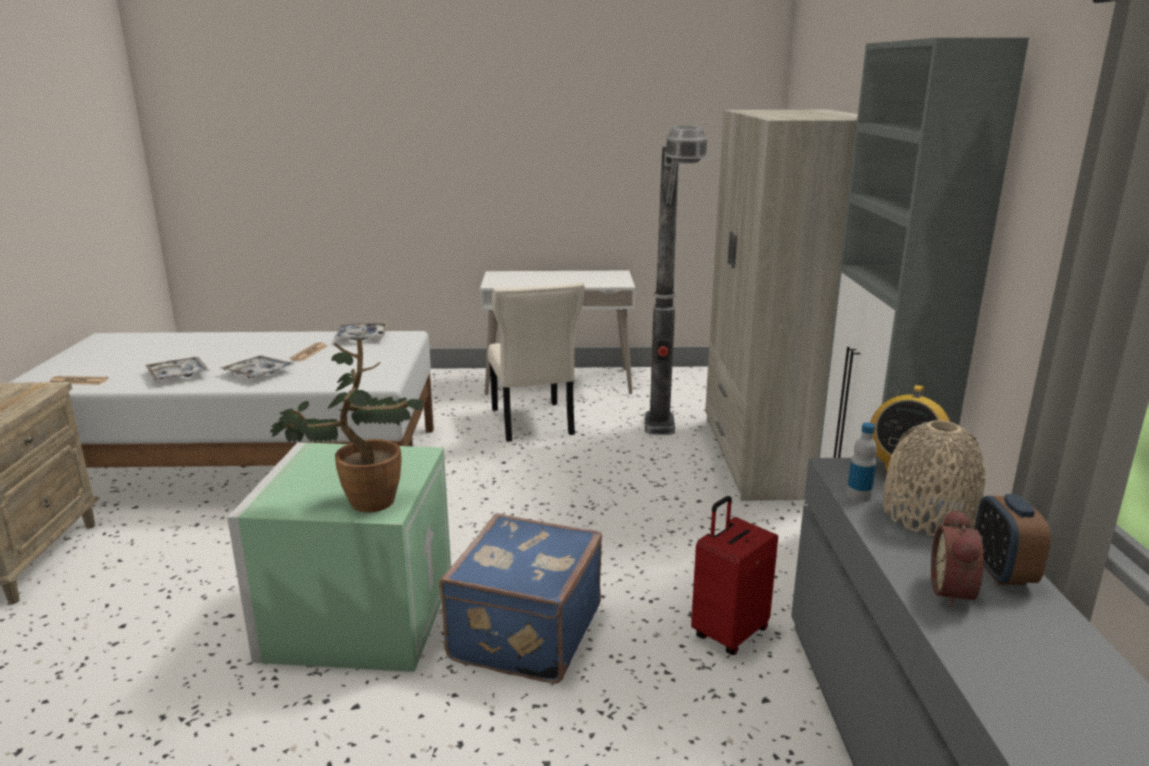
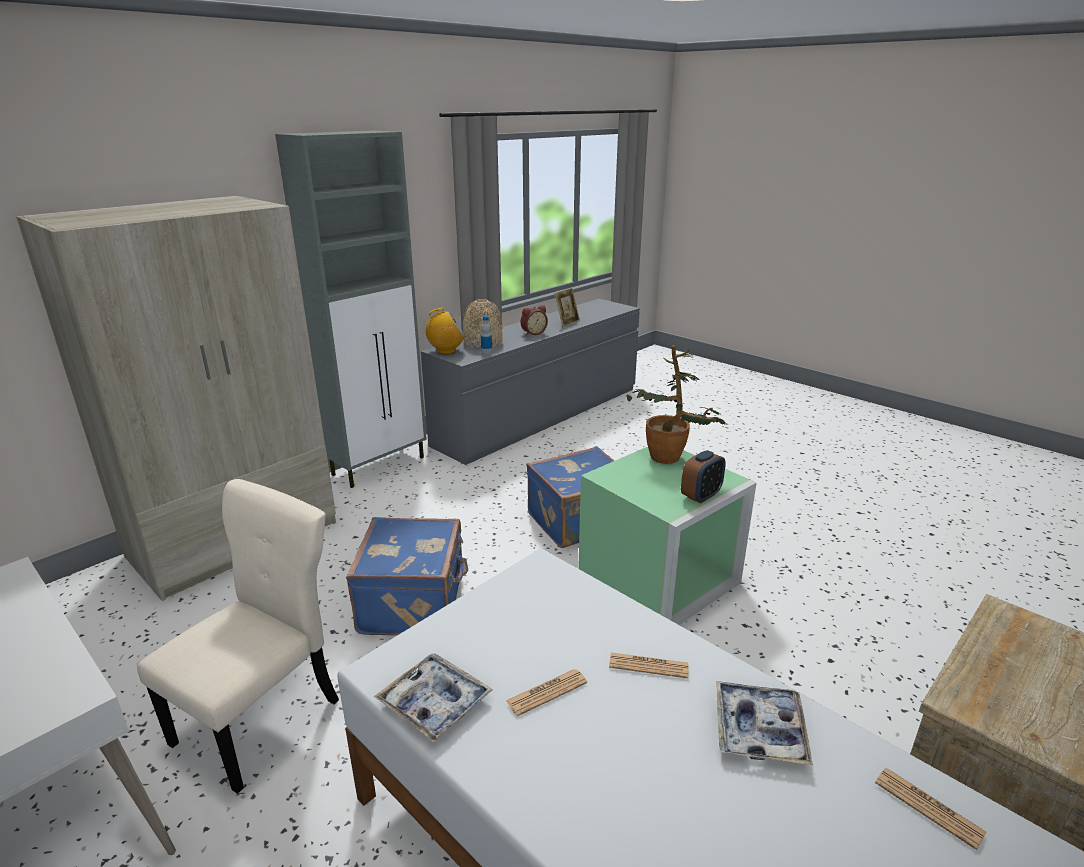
camera: 135 degrees left, 5 degrees up
(258, 373) = (648, 666): tray -> newspaper
(554, 491) = (415, 602): none -> blue suitcase
(663, 474) = (322, 569): floor lamp -> none
(728, 633) = (493, 476): red suitcase -> none
(1002, 572) = (508, 331): alarm clock -> alarm clock (701, 496)
(1024, 688) = (567, 323): none -> picture frame

